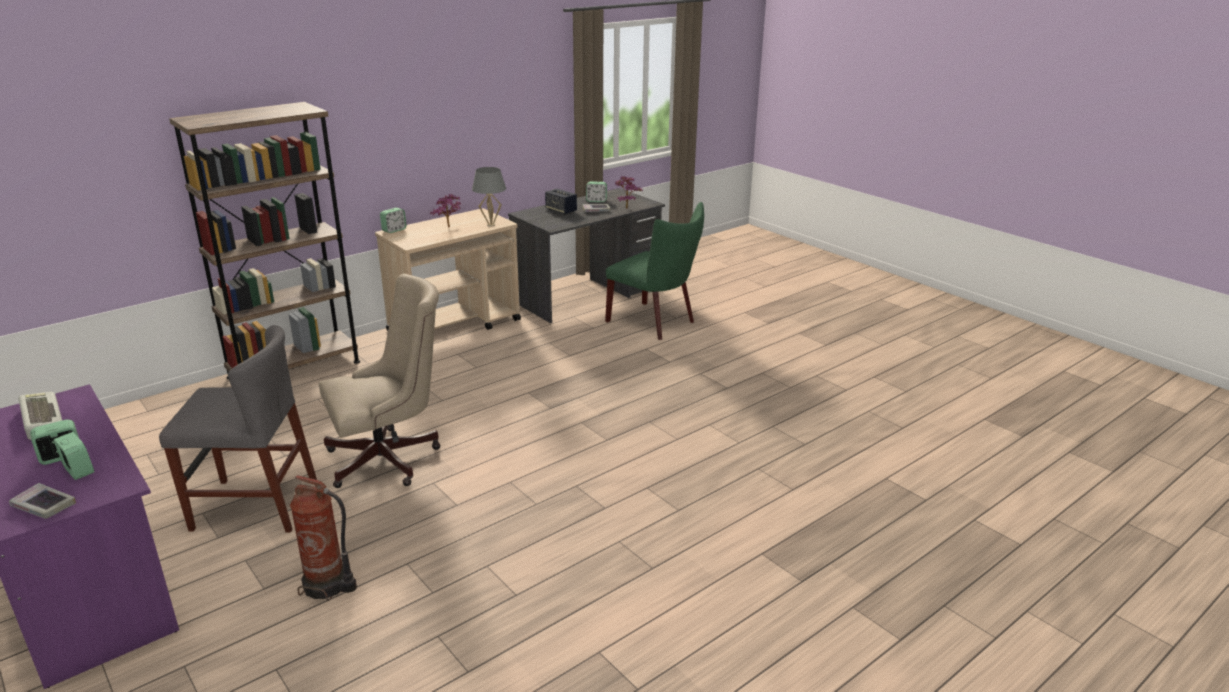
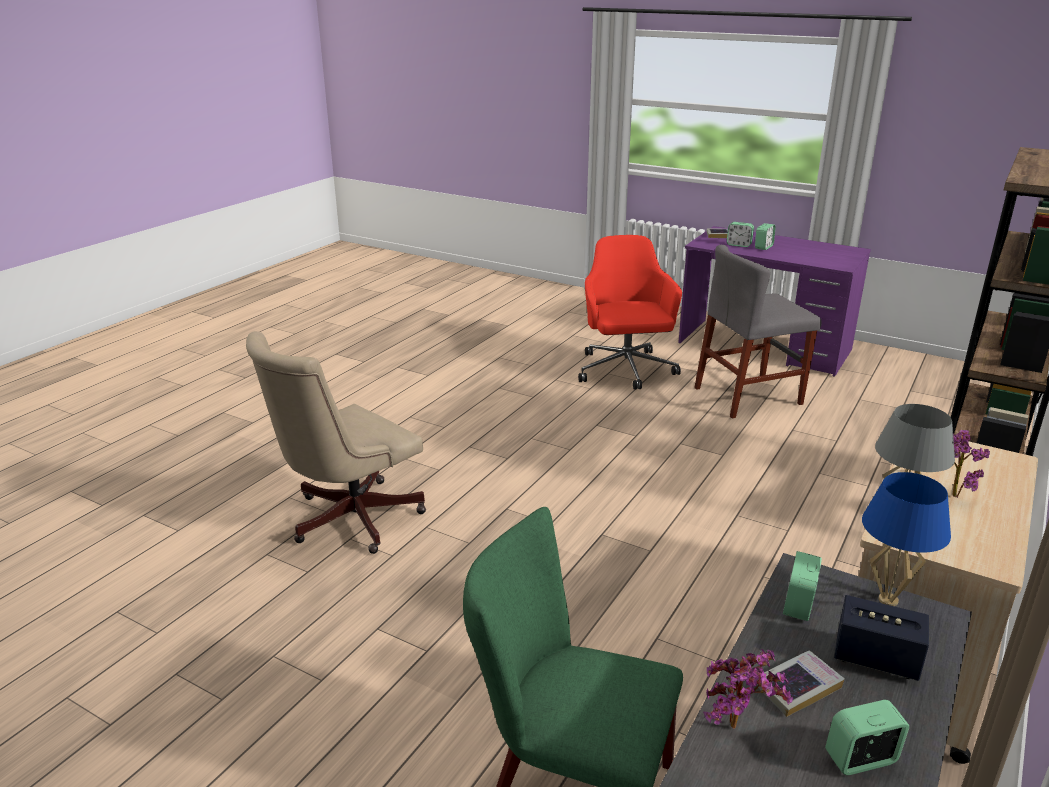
camera: 160 degrees right, 0 degrees up
(40, 420) = (823, 255): keyboard -> none
(328, 586) = (625, 370): fire extinguisher -> red office chair
(390, 458) = (699, 446): beige office chair -> beige office chair (347, 520)
(394, 230) = (1017, 467): alarm clock -> alarm clock (798, 605)
(532, 218) = (888, 600): none -> blue table lamp

